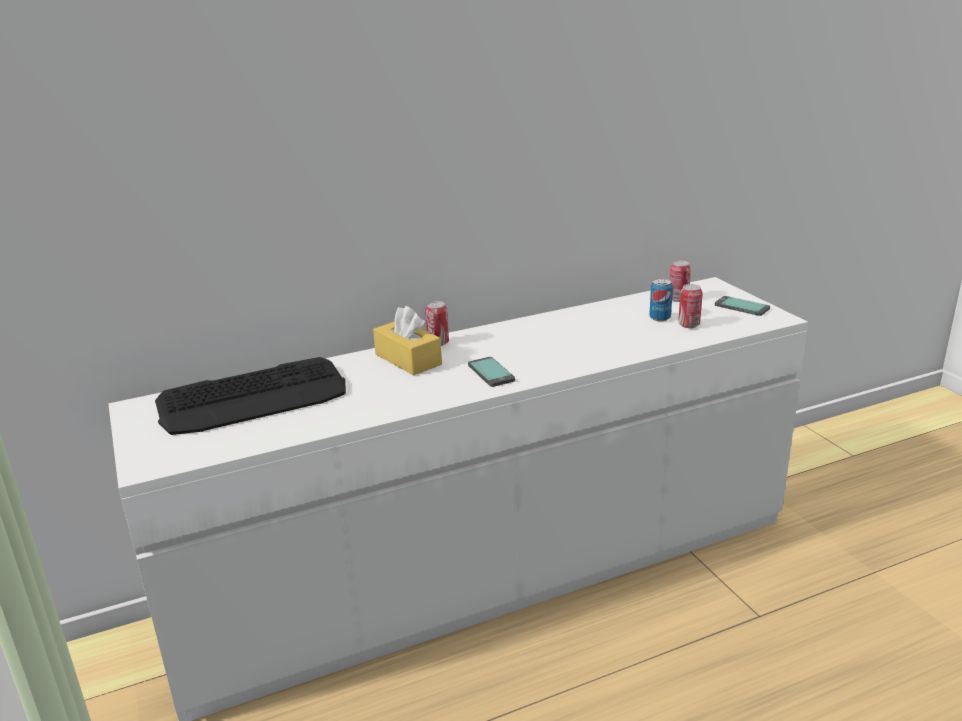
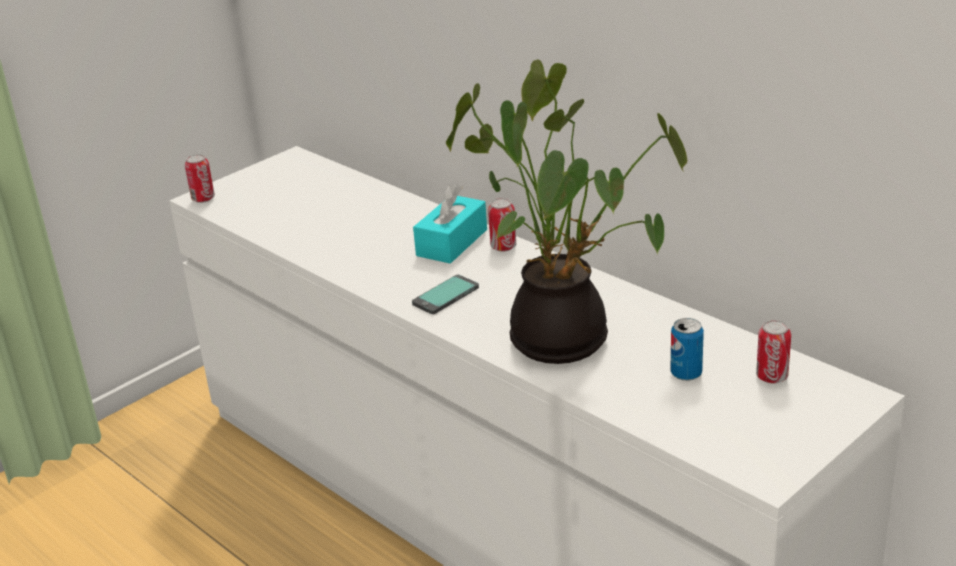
camera: 70 degrees right, 5 degrees up
(254, 398) = (330, 198): keyboard -> none
(408, 359) = (452, 242): yellow tissue box -> turquoise tissue box
(588, 343) = (566, 337): none -> potted plant
(689, 325) = (678, 401): can -> can (203, 199)
(741, 307) = (786, 437): phone -> none

